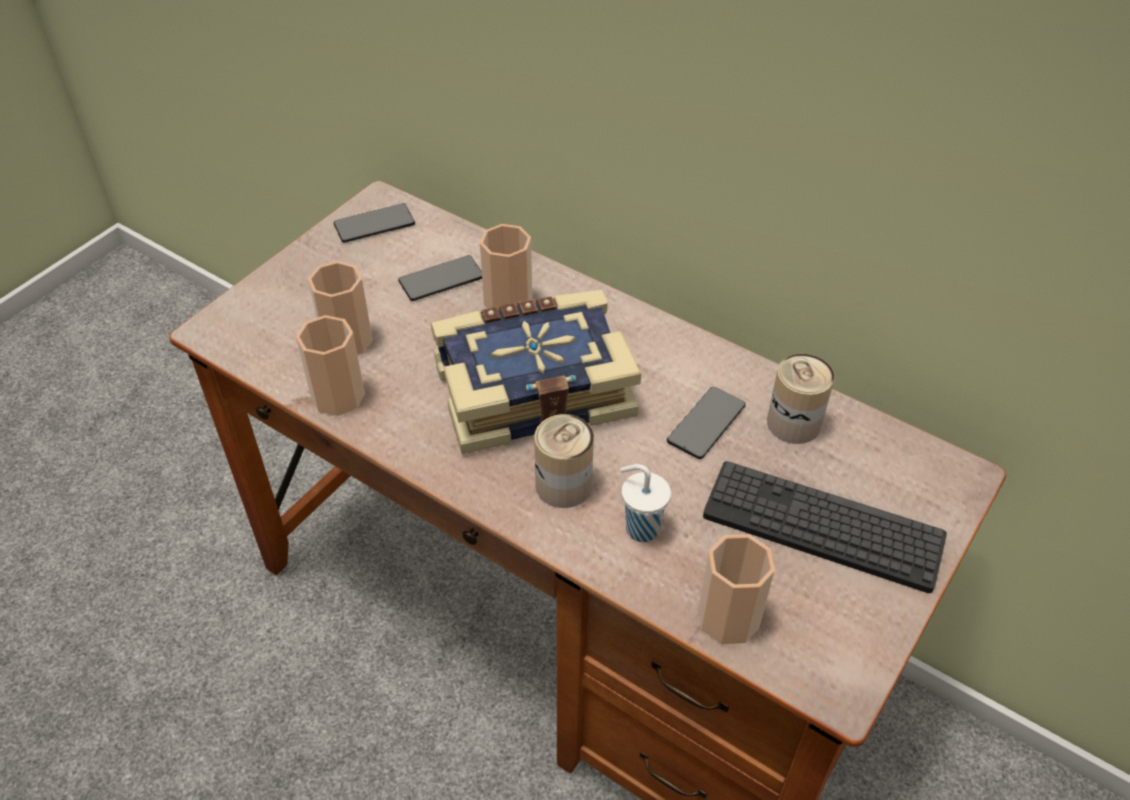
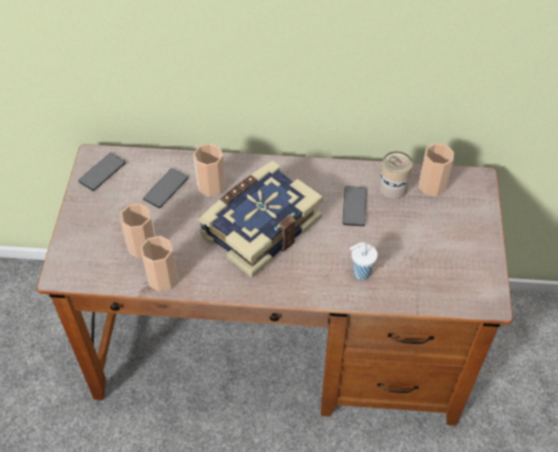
camera: 30 degrees left, 5 degrees up
(563, 485) = (310, 269): can -> none
(728, 618) = (426, 295): cup -> cup (432, 185)
(822, 526) = (437, 232): keyboard -> none

